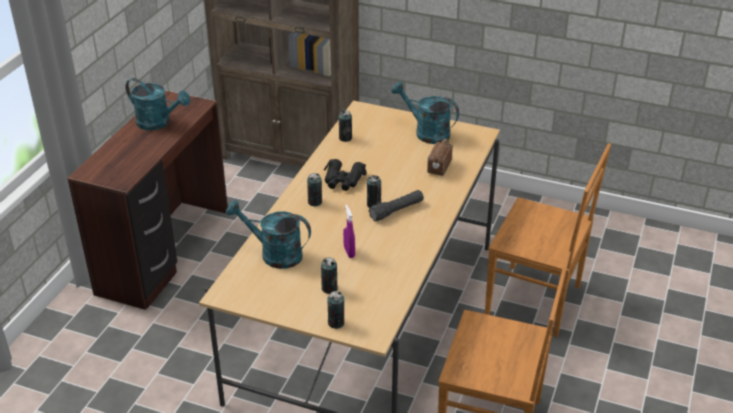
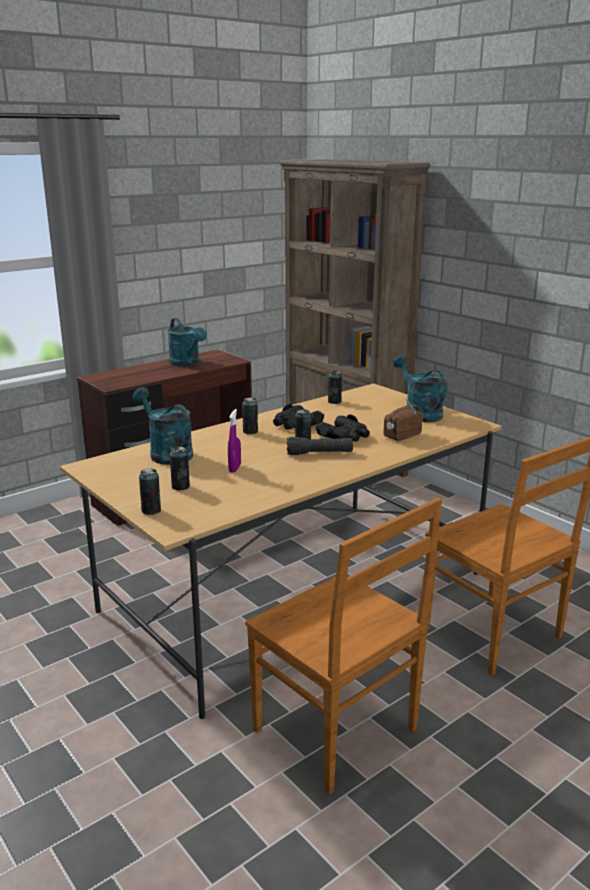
camera: 30 degrees right, 15 degrees down
(396, 182) = (345, 436): none -> black binoculars

